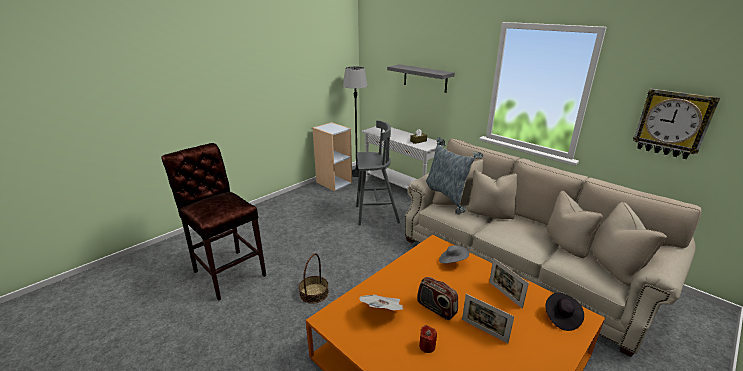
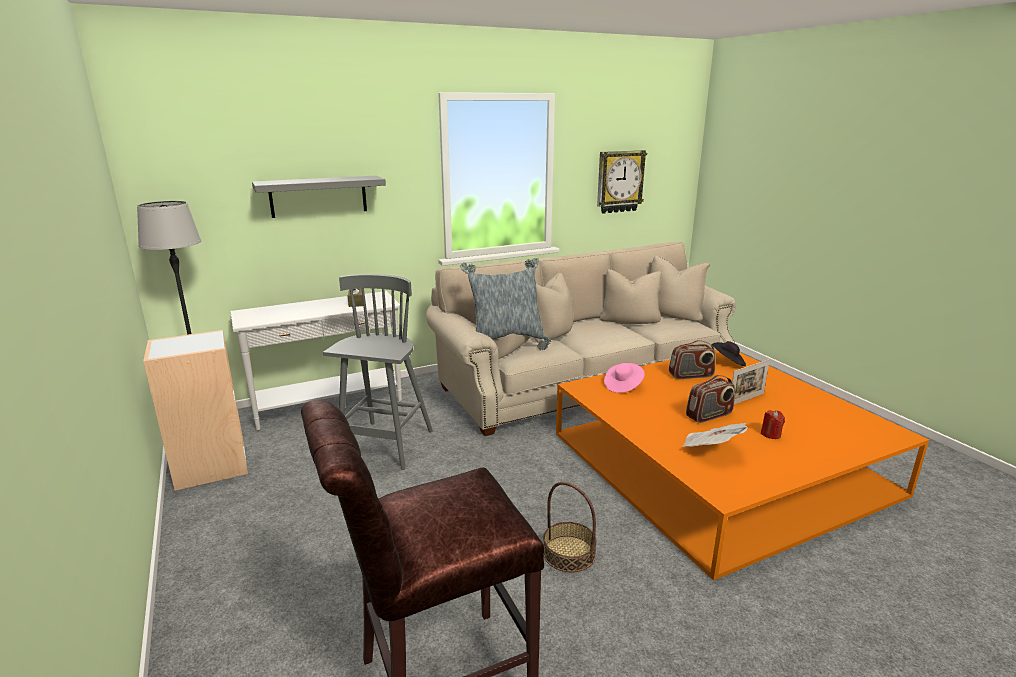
camera: 70 degrees left, 5 degrees down
(452, 261) = (623, 386): grey hat -> pink hat
(505, 294) = (691, 375): picture frame -> radio

